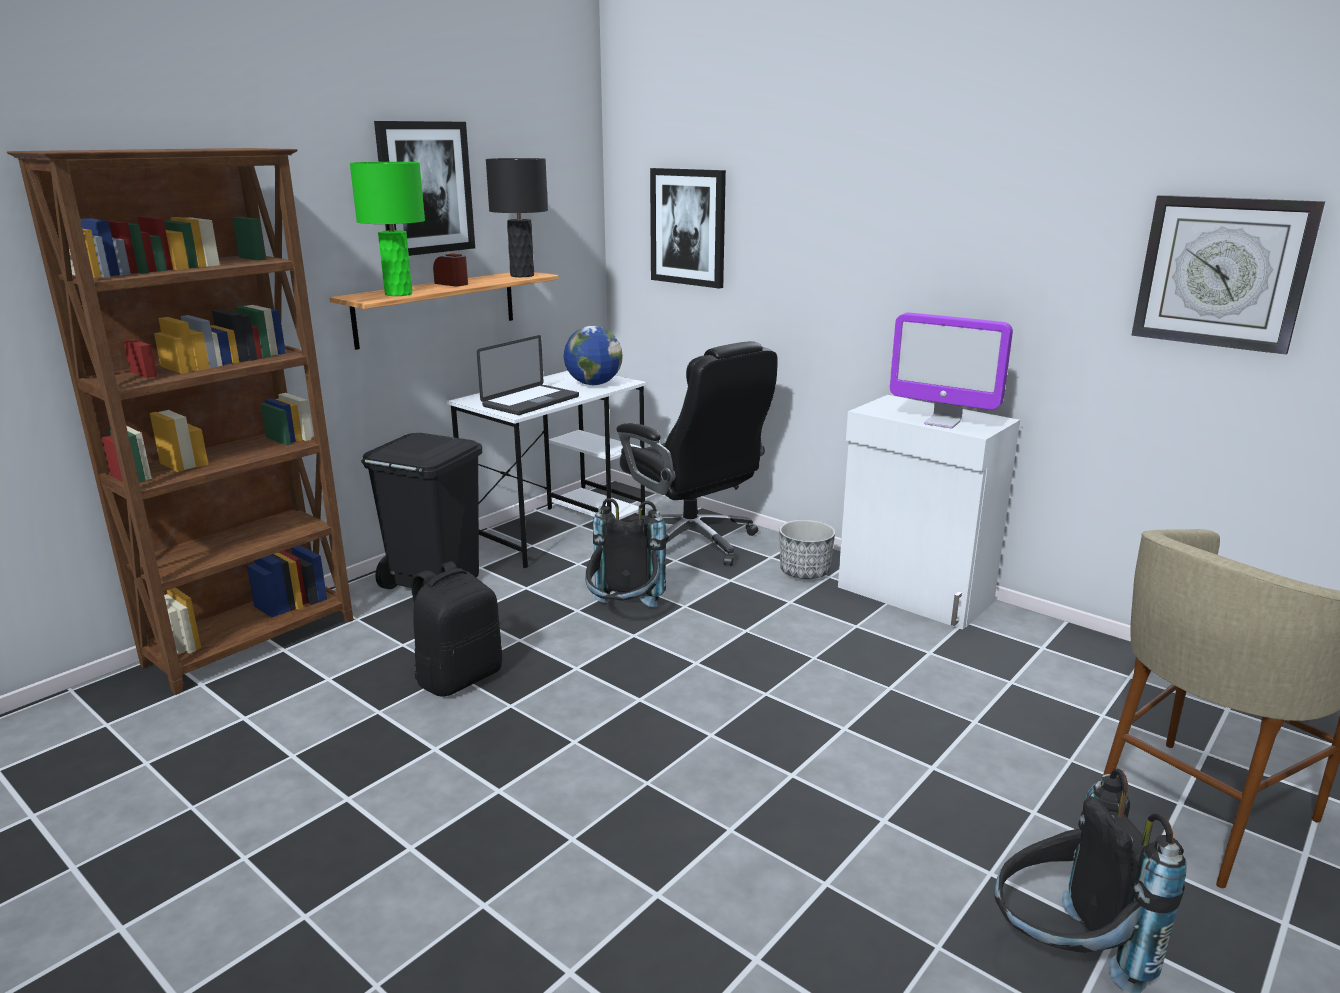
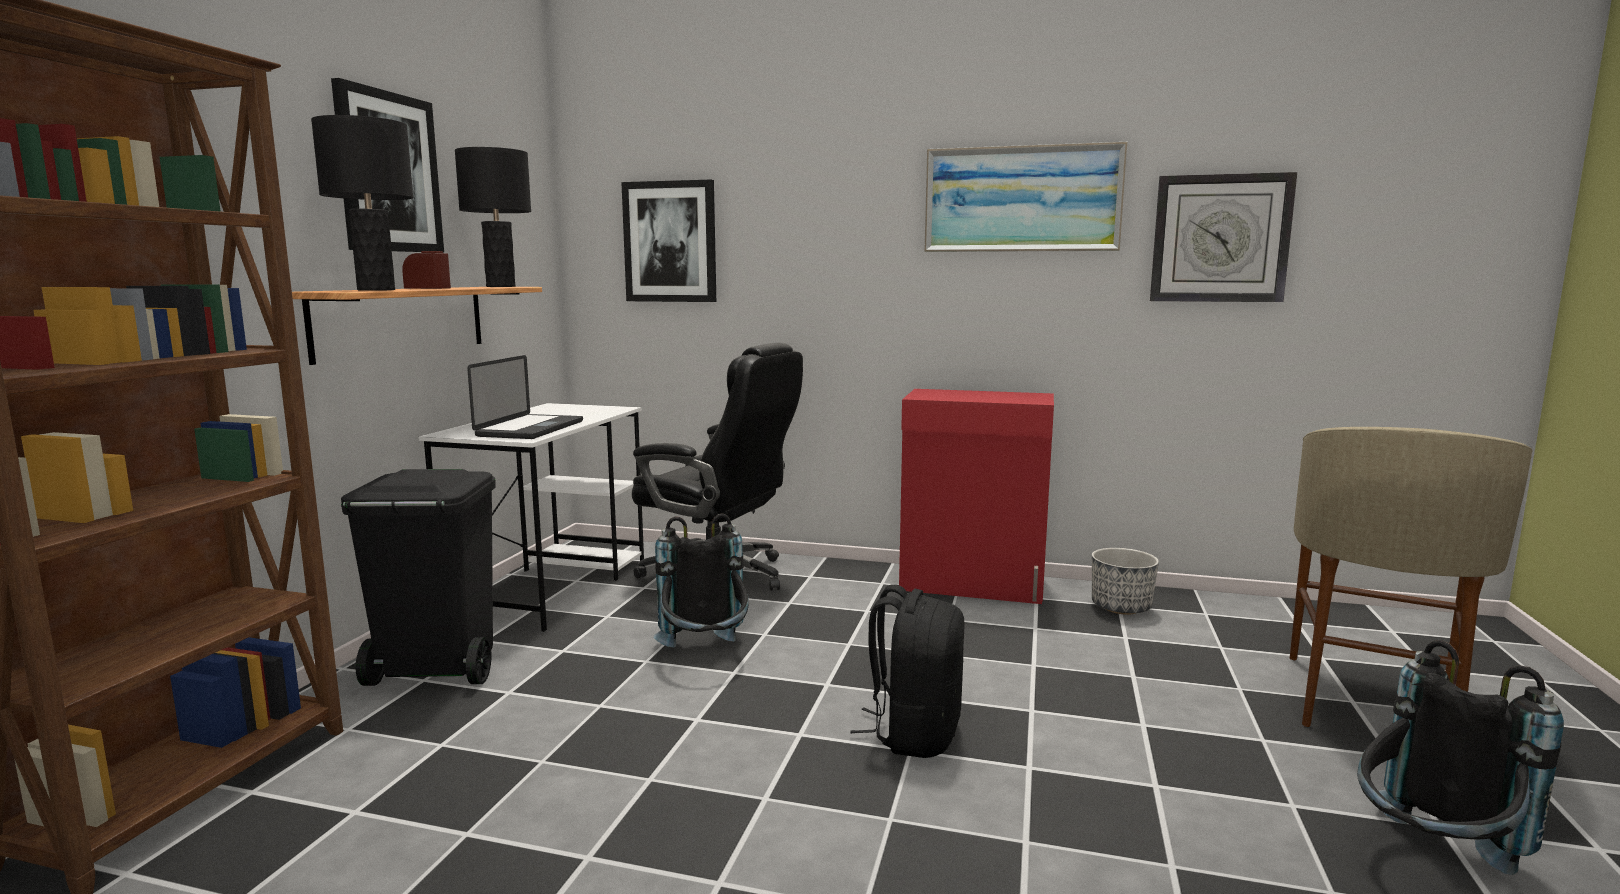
camera: 25 degrees left, 10 degrees down
(398, 294) = (376, 290): green table lamp -> black table lamp
(459, 677) = (553, 764): black backpack -> black backpack (914, 733)
(593, 384) = (584, 412): globe -> none
(805, 572) = (856, 583): planter -> planter (1121, 607)
(914, 595) = (973, 585): white cabinet -> red cabinet
(942, 422) = (997, 399): monitor -> none
(1007, 210) = (1022, 199): none -> picture

